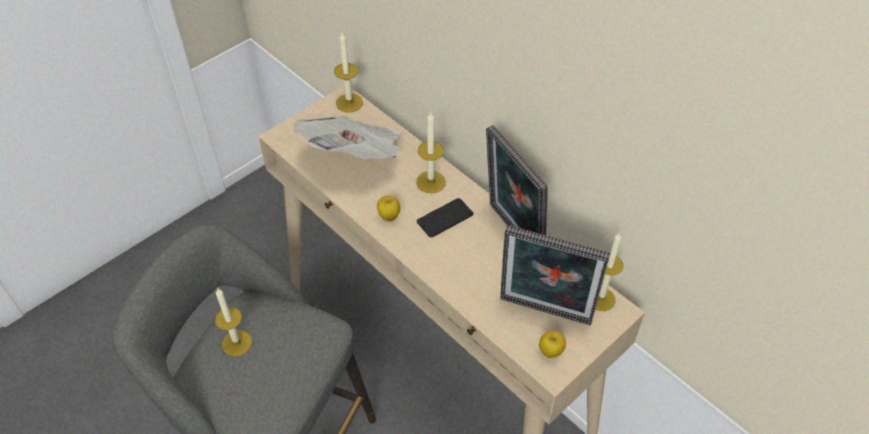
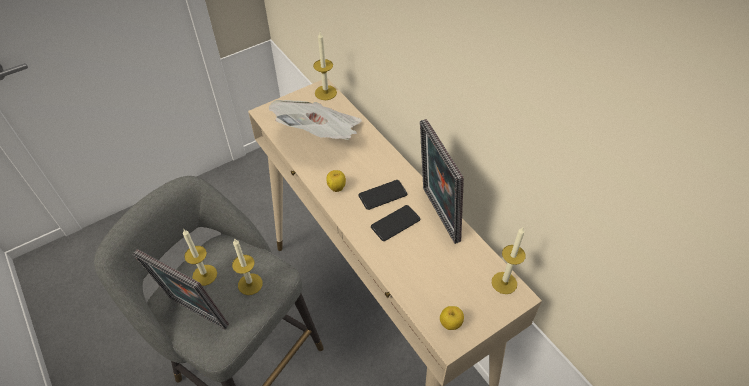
camera: 10 degrees right, 0 degrees up
(431, 182) = (377, 163): candle -> candle (250, 284)
(466, 249) = (395, 223): none -> phone
(544, 314) = (451, 289): picture frame -> picture frame (196, 315)

